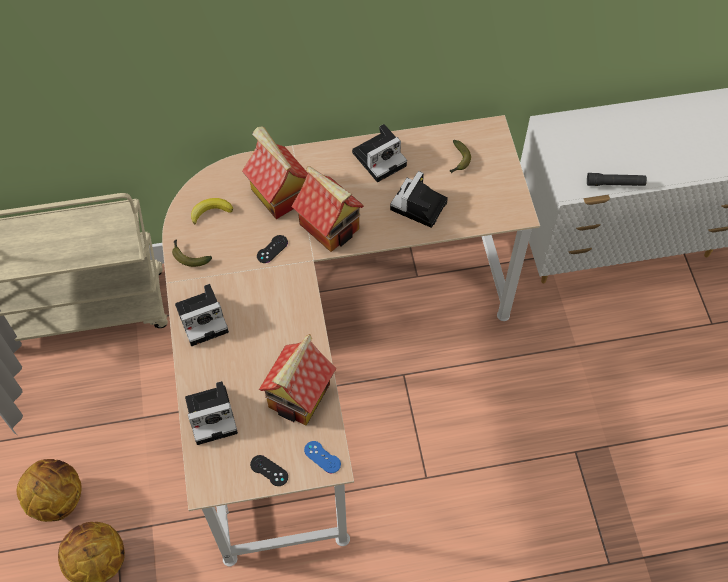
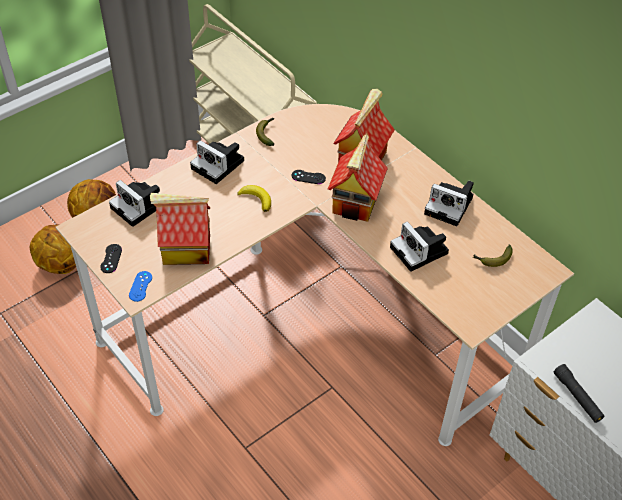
camera: 60 degrees right, 10 degrees down
(210, 211) = (316, 128): banana -> banana (256, 199)
(418, 207) = (420, 251): camera -> camera turned 120 degrees counterclockwise

